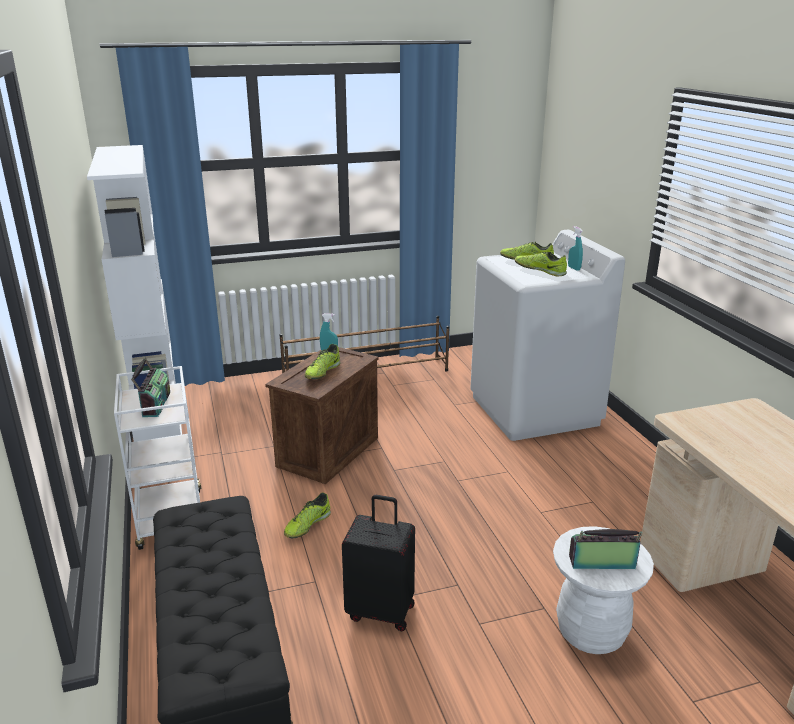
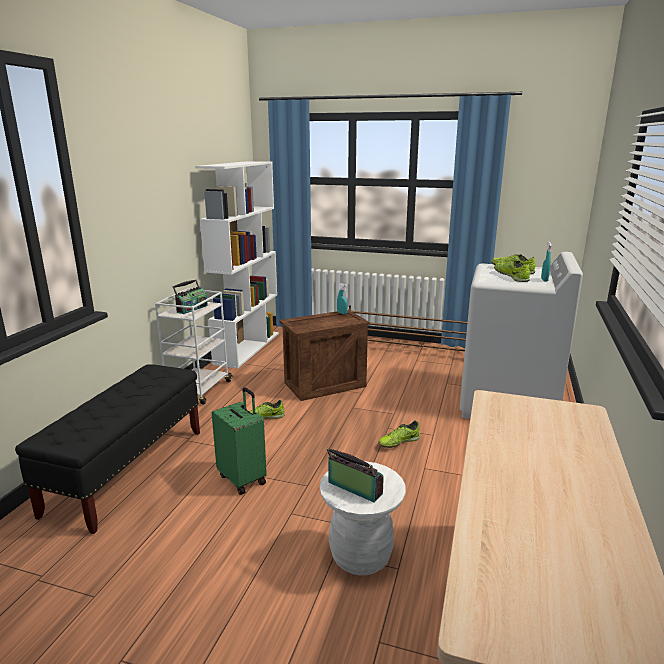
camera: 35 degrees right, 5 degrees down
(322, 372) = (322, 322): shoe -> shoe (398, 442)
(381, 611) = (243, 479): black suitcase -> green suitcase

